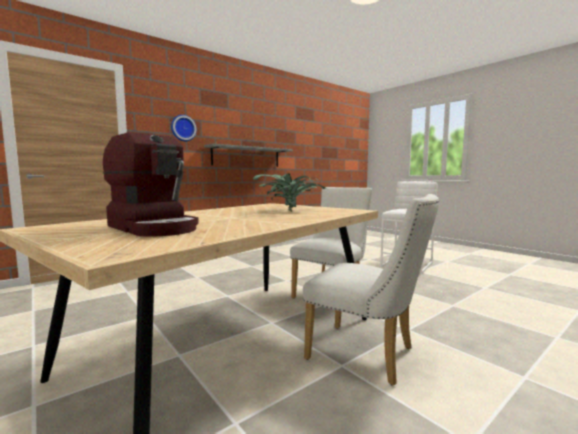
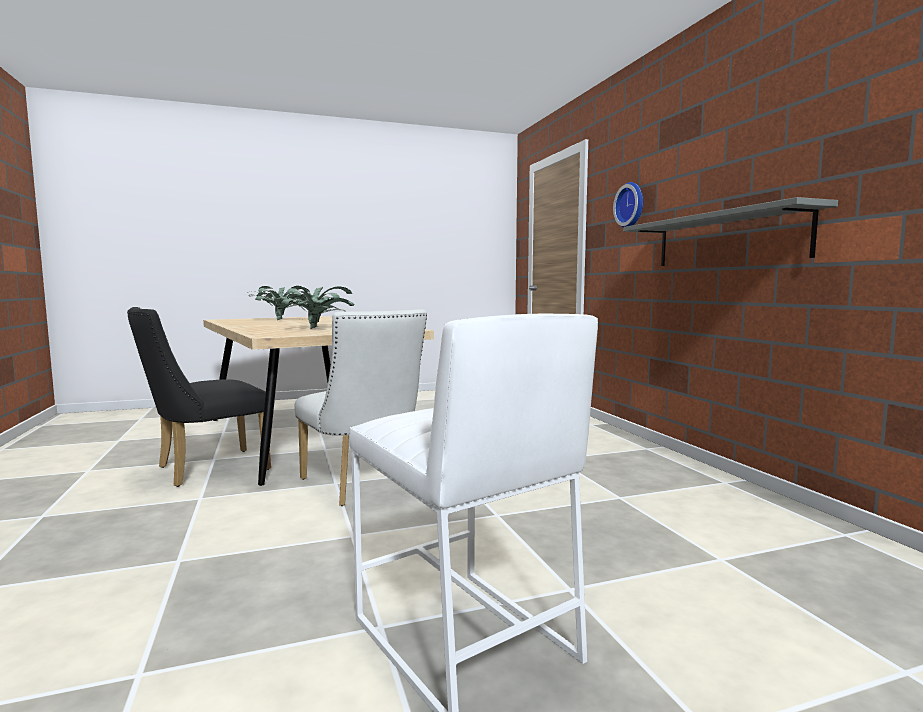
camera: 110 degrees right, 0 degrees up
(154, 228) = (281, 320): coffee machine -> potted plant
(368, 355) = (204, 469): white chair -> black chair

